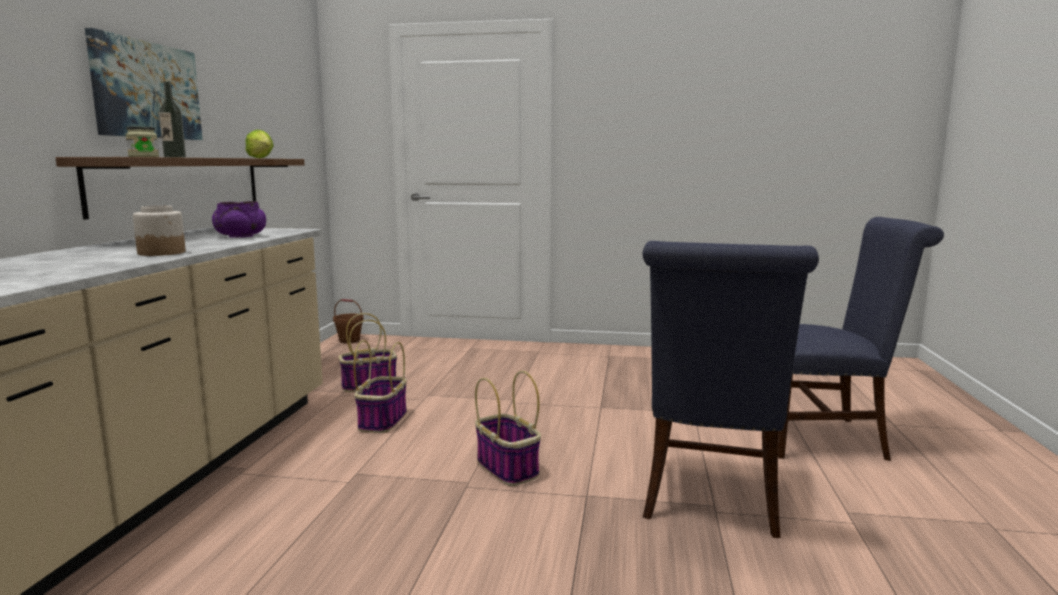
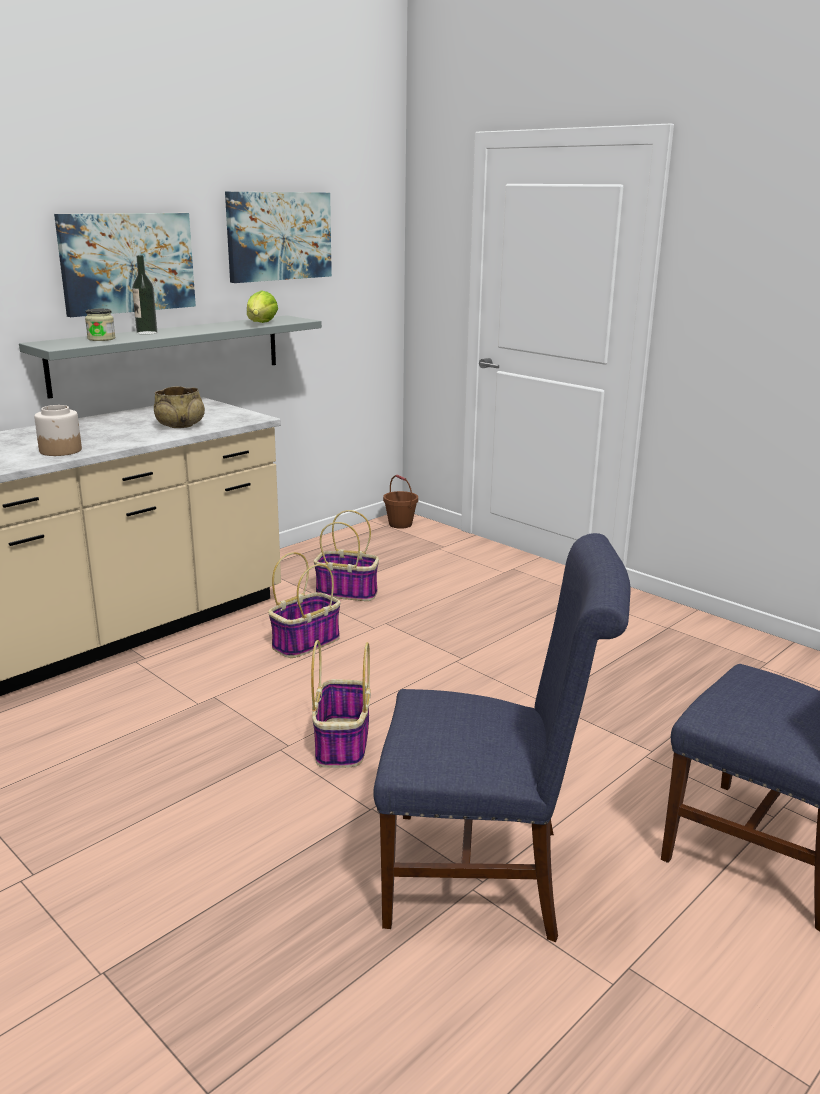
camera: 35 degrees right, 10 degrees up
(182, 183) = (169, 354): brown shelf -> grey shelf
(240, 236) = (179, 425): purple bowl -> beige bowl
(251, 89) = (279, 236): none -> picture
(711, 501) = (488, 874): blue chair -> blue chair turned 135 degrees counterclockwise

